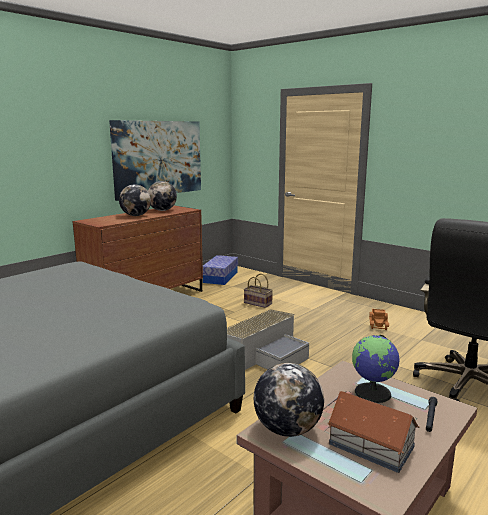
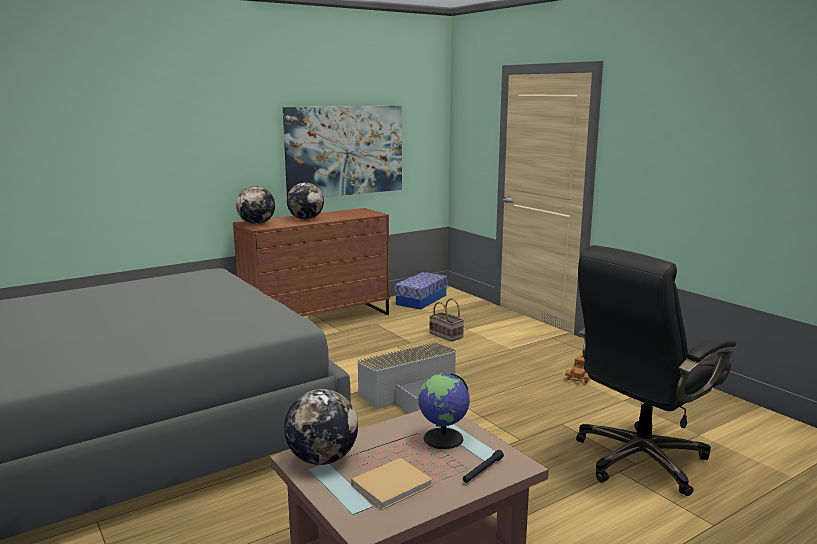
camera: 15 degrees right, 0 degrees up
(162, 210) = (342, 214): globe -> globe (257, 224)
(370, 444) = (393, 485): toy house -> beige book

